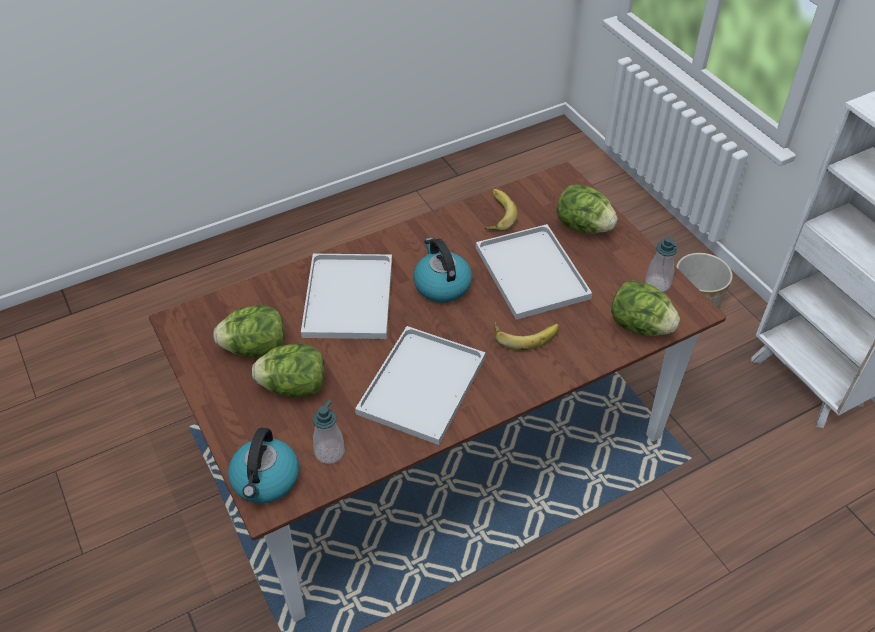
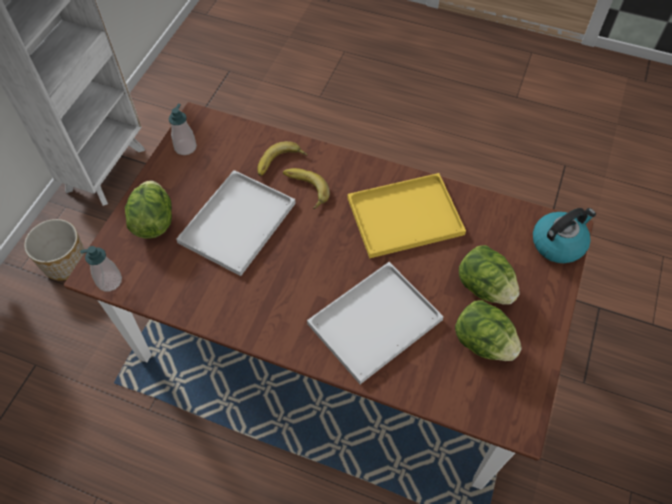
camera: 130 degrees left, 10 degrees up
(329, 452) = (504, 226): soap dispenser -> soap dispenser (109, 281)
(421, 383) = (403, 217): white tray -> yellow tray
(441, 285) = (303, 270): kettle -> none
(496, 214) = (185, 289): banana -> banana (281, 163)
(639, 326) = (238, 137): lettuce -> none

